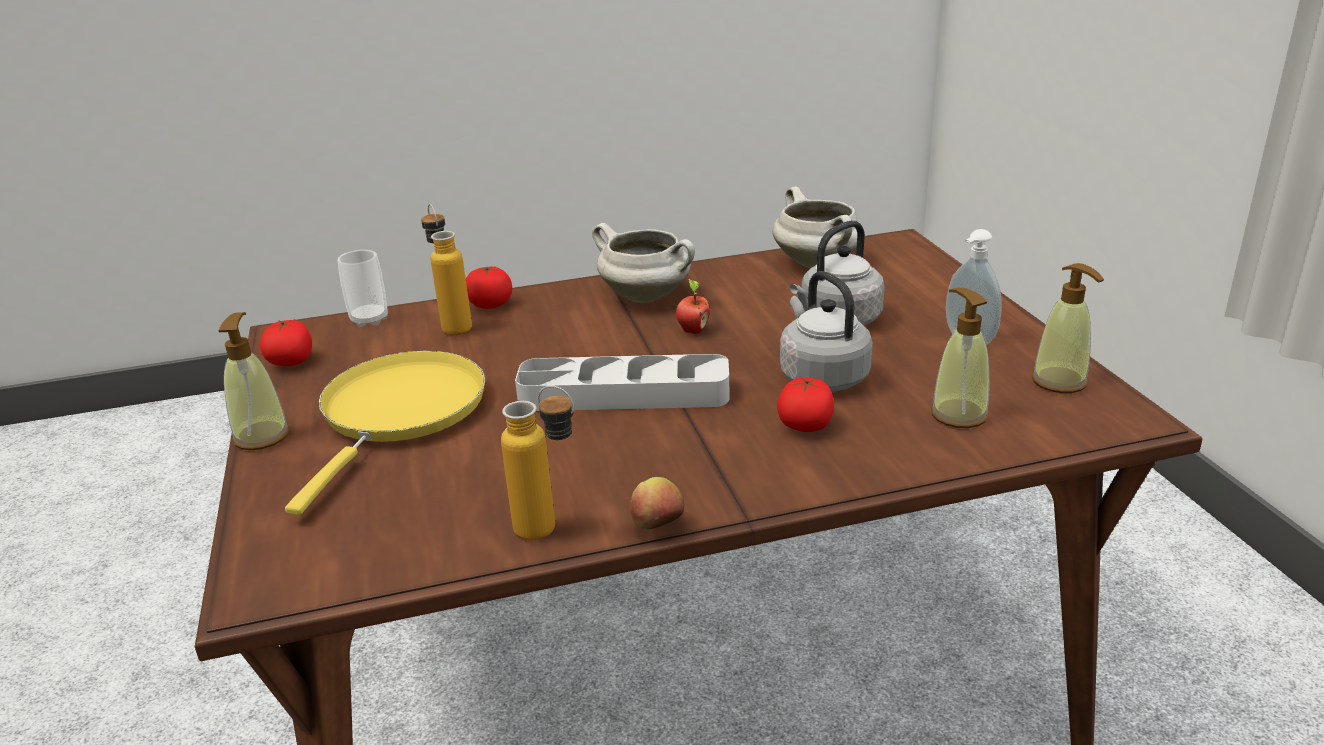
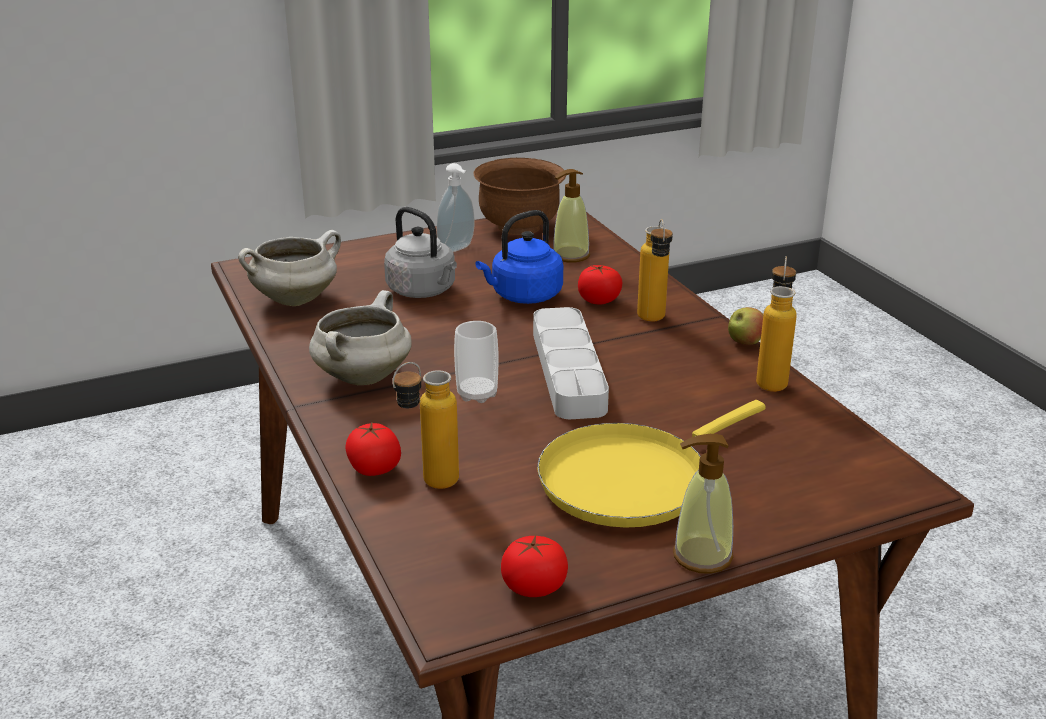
camera: 100 degrees left, 0 degrees up
(369, 320) = (412, 553): cup -> cup (477, 394)
(399, 413) = (631, 479): yellow frying pan -> yellow frying pan turned 45 degrees counterclockwise
(692, 330) = (442, 349): apple -> none
(736, 460) = (653, 321): none -> bottle
(821, 376) = (523, 296): grey kettle -> blue kettle
(1059, 381) = (519, 227): soap dispenser -> brown bowl

